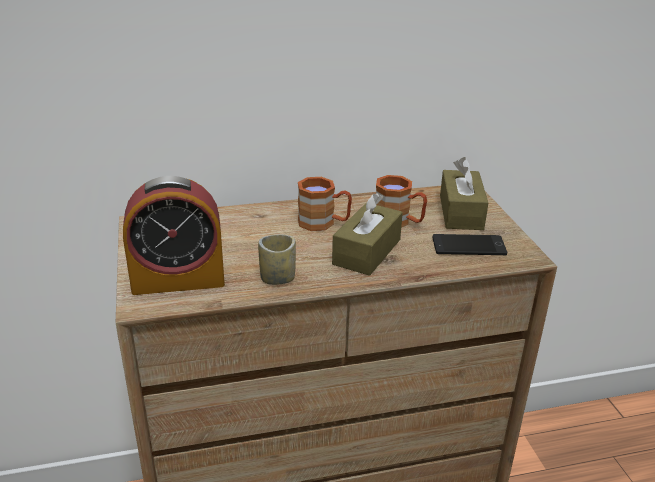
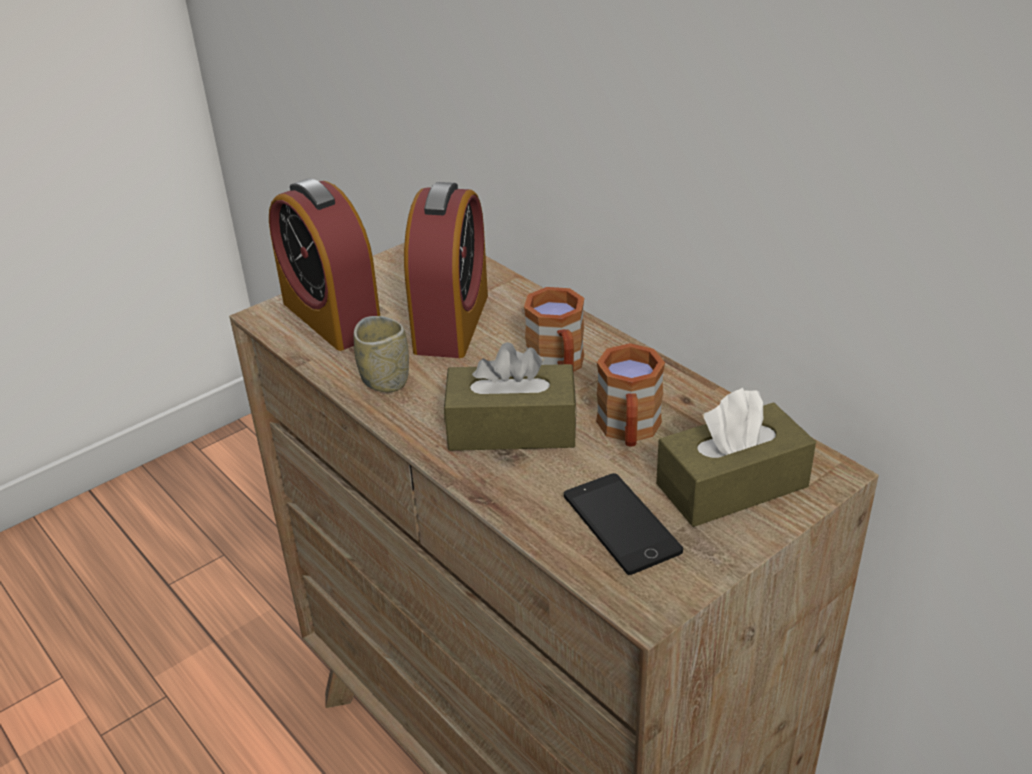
camera: 65 degrees right, 5 degrees up
(241, 241) = (451, 323): none -> alarm clock

